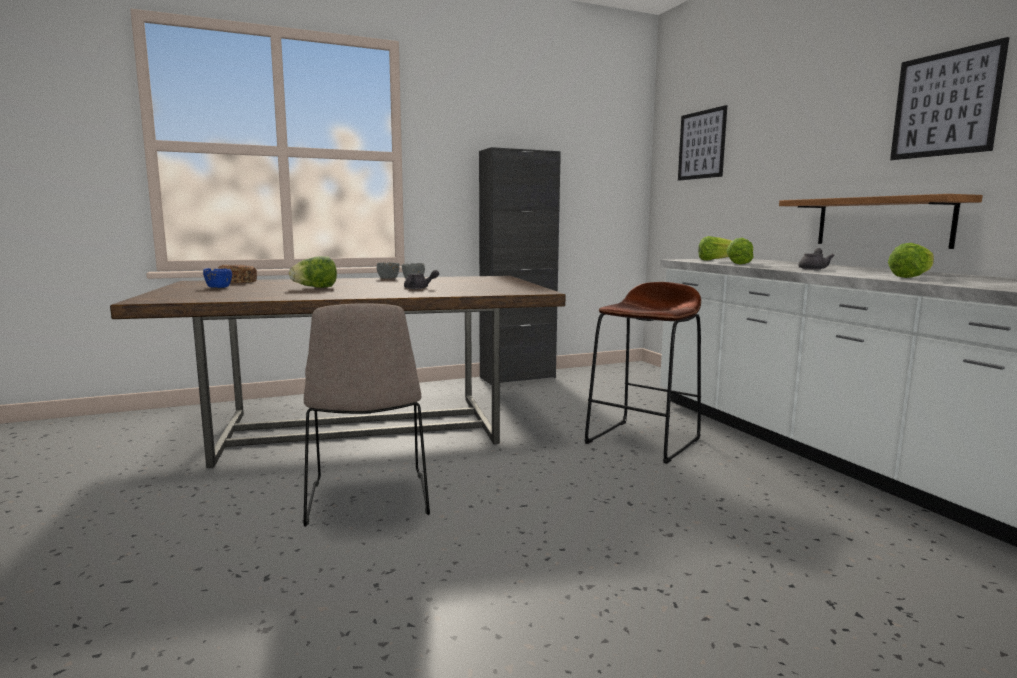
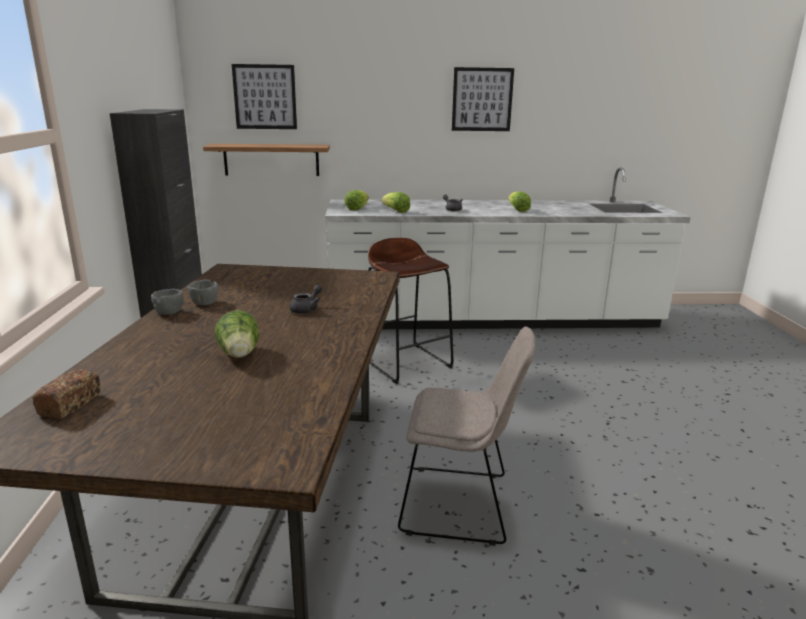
camera: 70 degrees left, 10 degrees up
(218, 287) = (150, 418): blue bowl -> none
(882, 222) = (448, 170): shelf -> shelf (271, 160)

